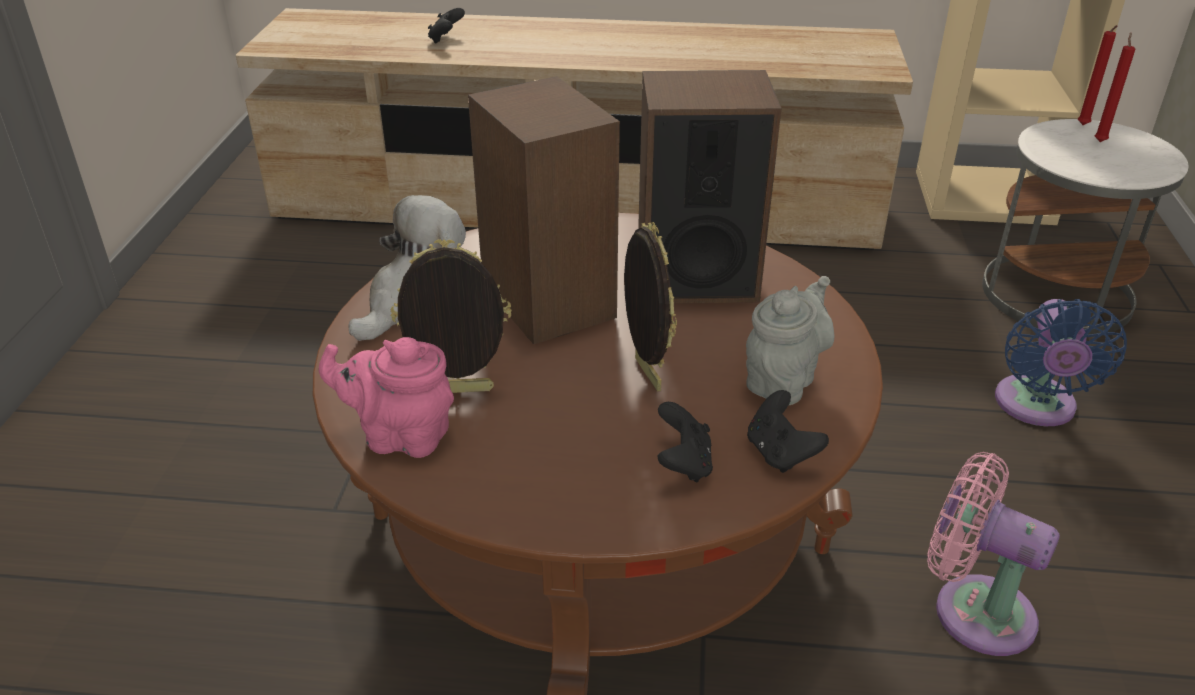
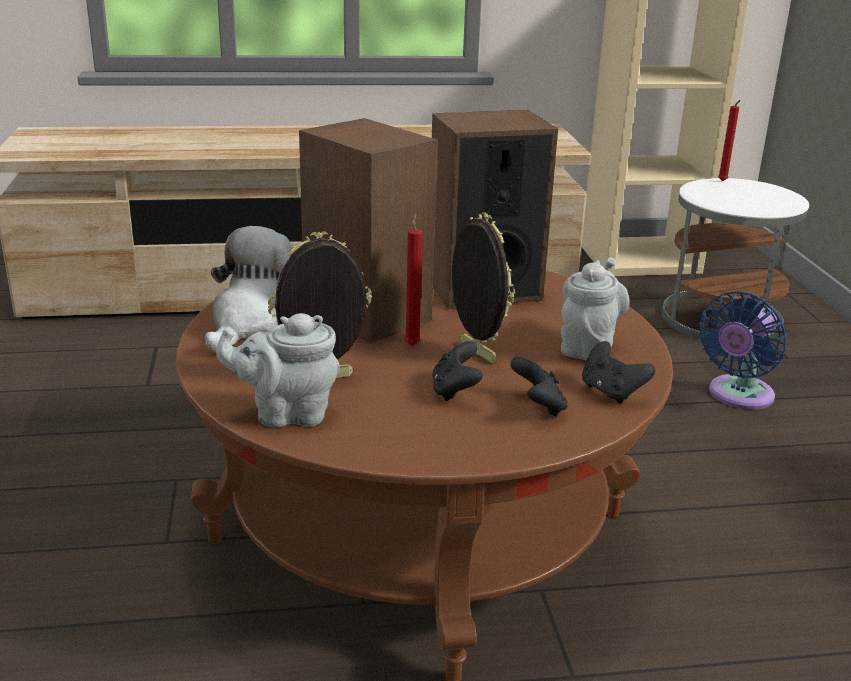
camera: 15 degrees left, 10 degrees down
(400, 436) = (287, 413): pink teapot -> grey teapot
(446, 39) = (184, 142): black game controller -> black game controller (455, 391)
(974, 610) = (748, 539): pink fan -> none
(1035, 407) = (737, 396): blue fan -> blue fan turned 45 degrees clockwise
(1099, 141) = (739, 190): red candle -> red candle (412, 344)

